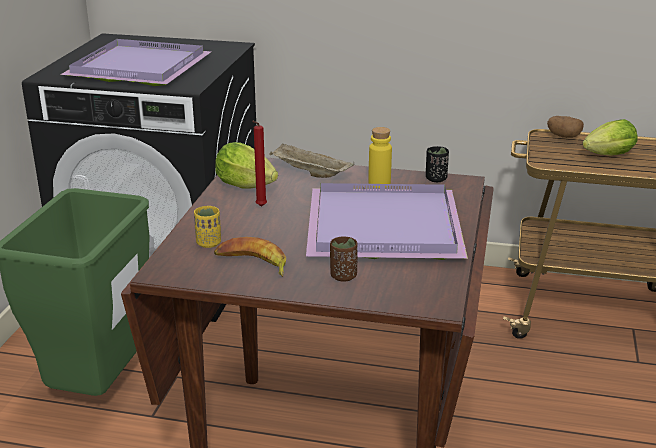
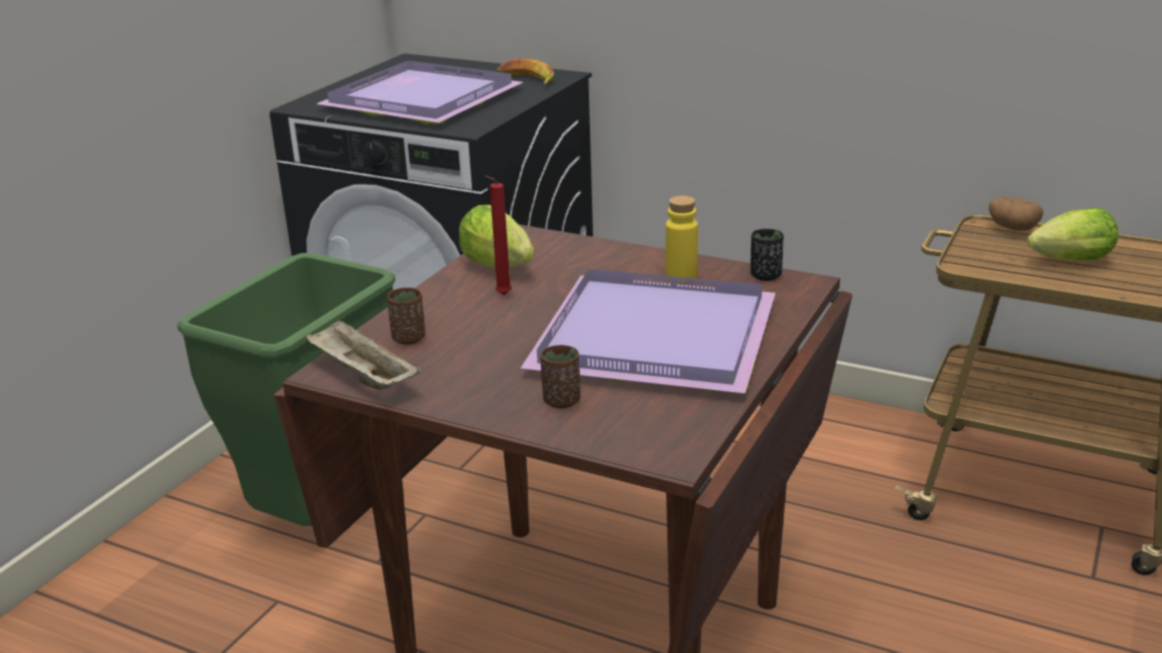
camera: 15 degrees right, 0 degrees up
(208, 243) = (409, 338): yellow cup -> brown cup
(252, 263) = (450, 371): banana -> banana (527, 80)
(309, 173) = (592, 254): beige tray -> beige tray (362, 376)

